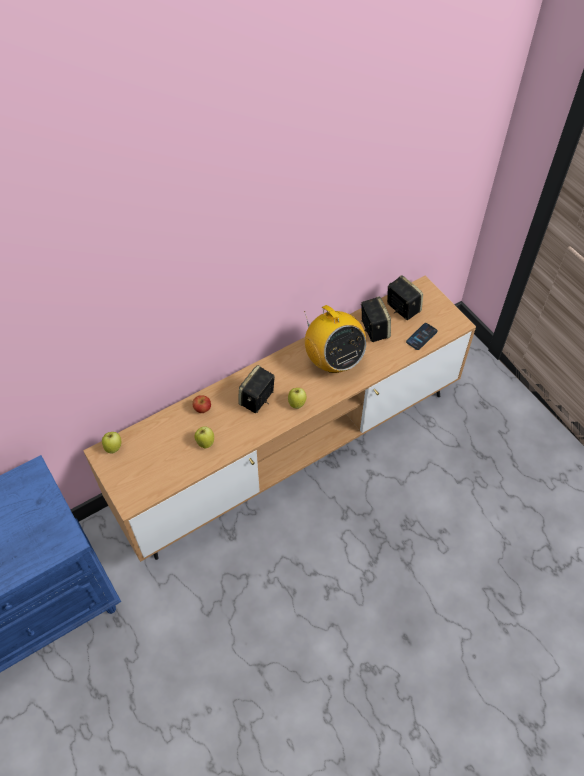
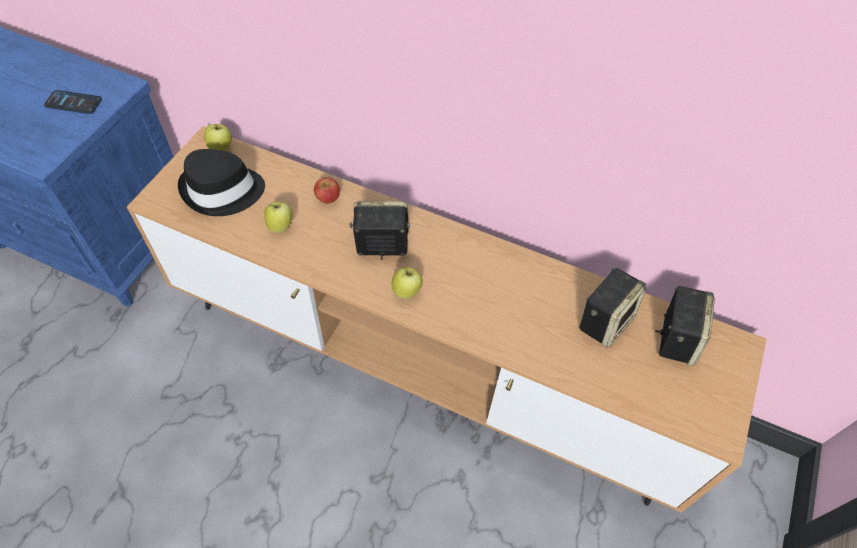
camera: 55 degrees right, 0 degrees up
(152, 461) = (222, 191): none -> black hat
(333, 361) = (508, 299): radio -> none
(421, 337) = (648, 392): phone -> phone (73, 103)

